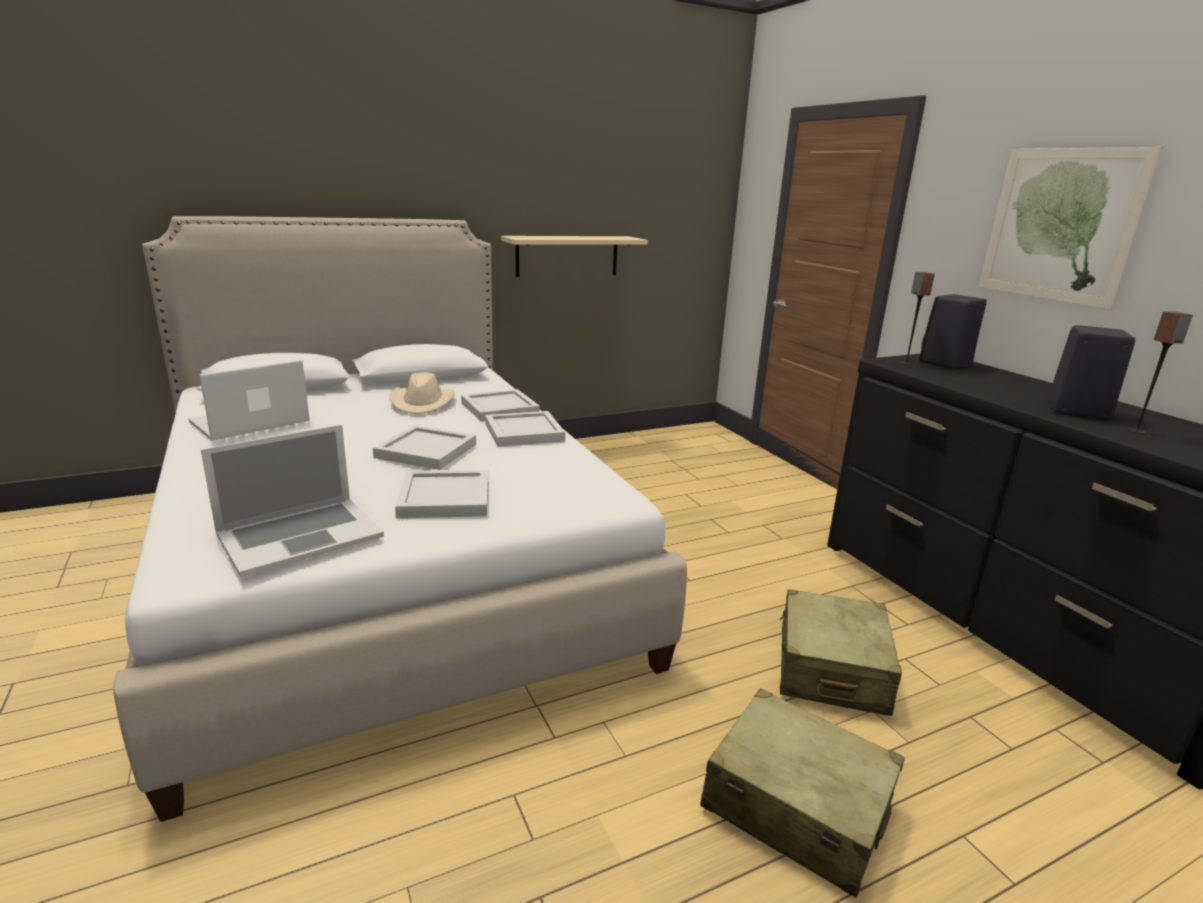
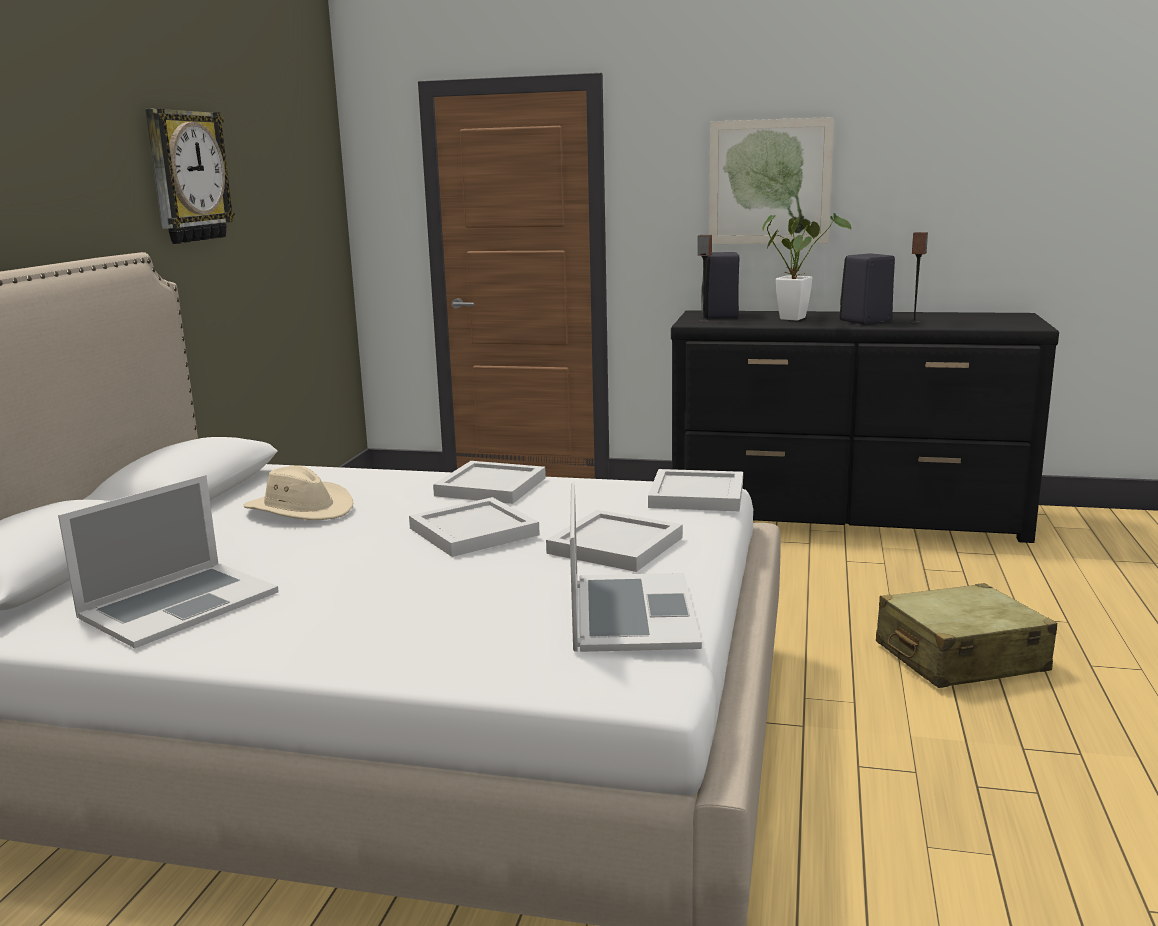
camera: 50 degrees left, 5 degrees down
(250, 422) = (178, 604): laptop -> laptop turned 135 degrees counterclockwise
(498, 408) = (394, 482): white tray -> white tray (695, 495)
(538, 174) = (187, 176): none -> wall clock
(567, 256) = (228, 287): beige shelf -> none
(831, 669) = (831, 589): beige suitcase -> none
(1011, 386) = (795, 317): none -> potted plant

